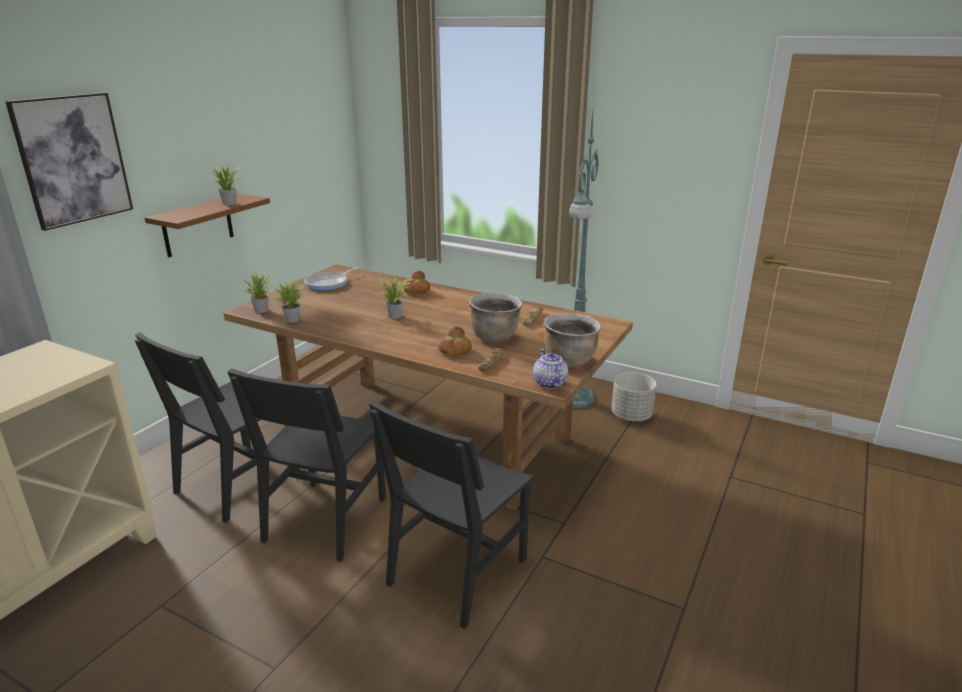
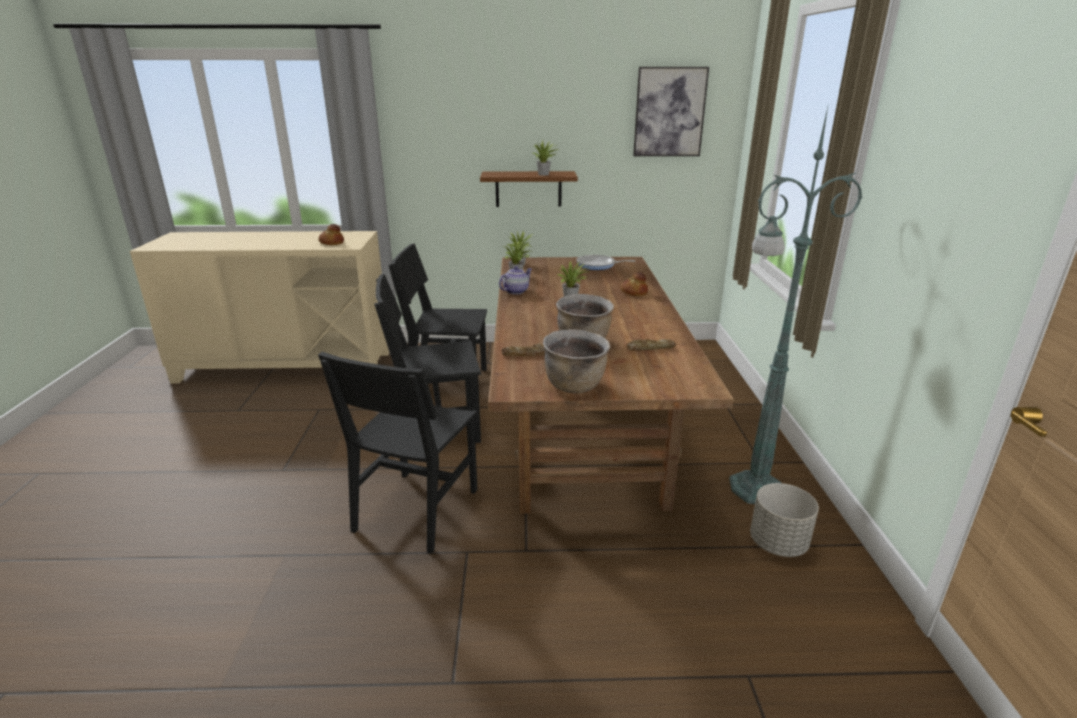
camera: 60 degrees right, 0 degrees up
(73, 159) = (435, 119): picture -> picture (669, 112)
(455, 351) = (531, 335): bread -> bread (332, 243)
(457, 571) = (416, 509): black chair -> black chair turned 75 degrees counterclockwise
(548, 383) = (513, 387): teapot -> teapot (515, 291)

